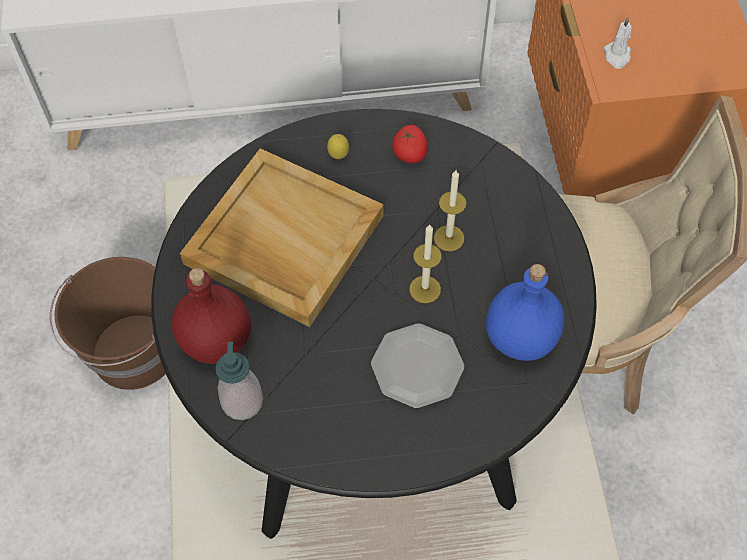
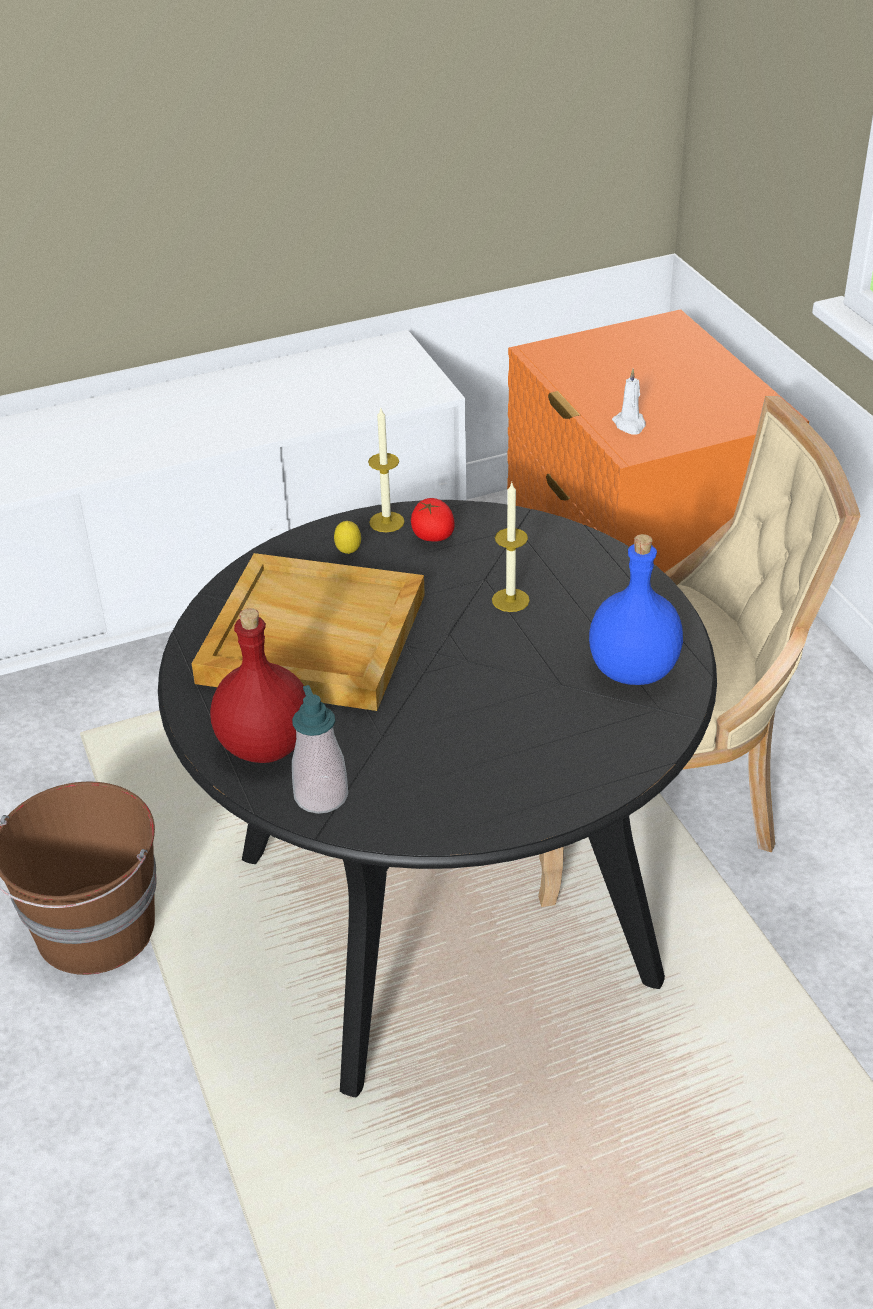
camera: 15 degrees left, 20 degrees down
(416, 367) = (522, 721): plate -> none
(425, 289) = (502, 650): candle -> candle (386, 522)

